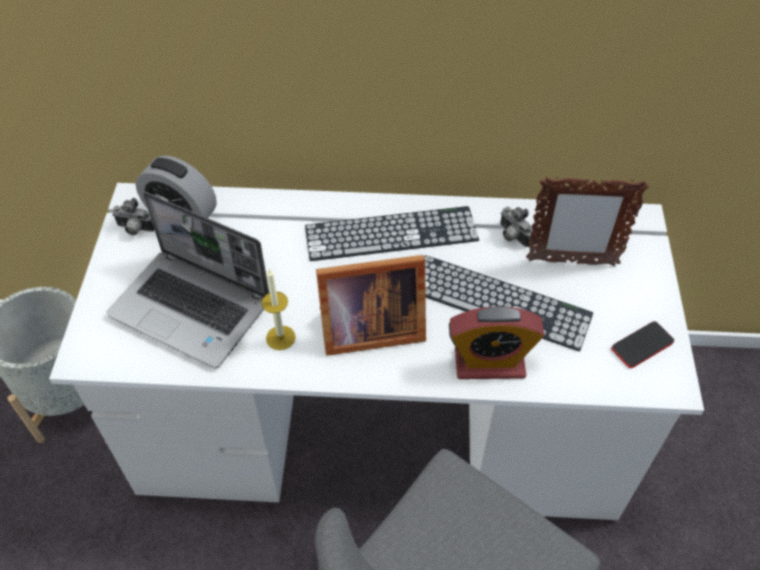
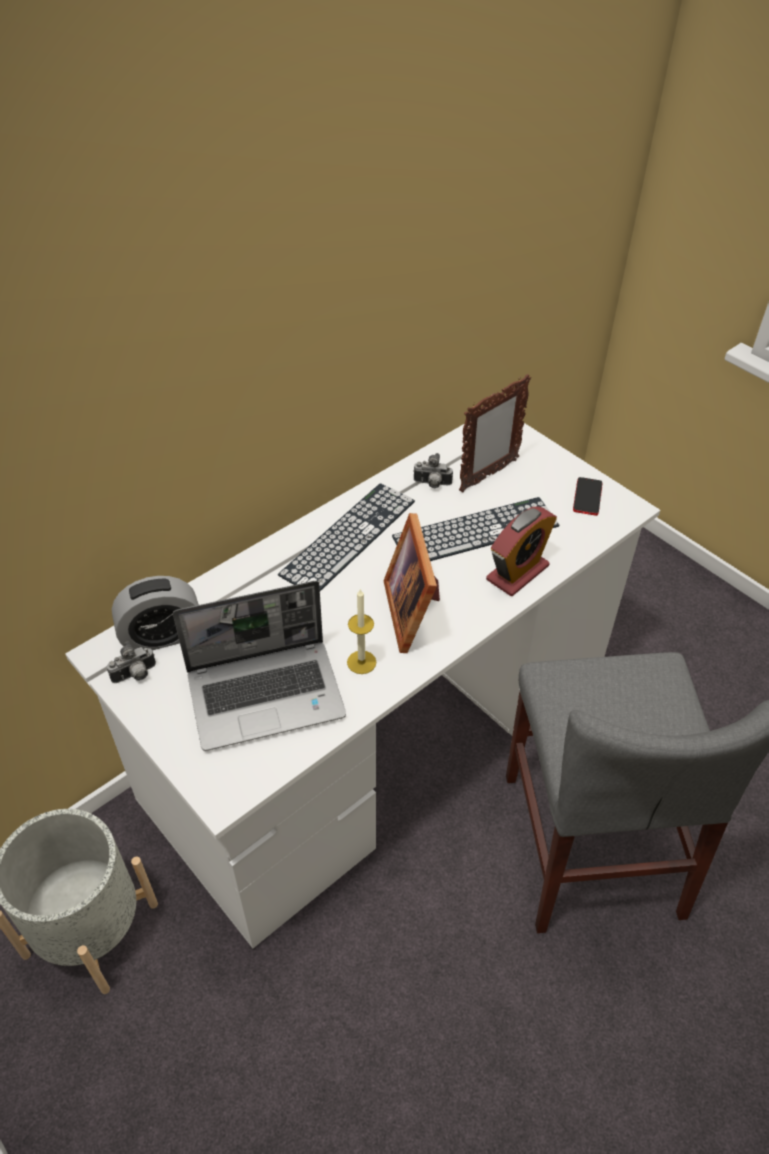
camera: 45 degrees left, 5 degrees down
(367, 329) = (414, 610): picture frame -> picture frame turned 135 degrees clockwise

